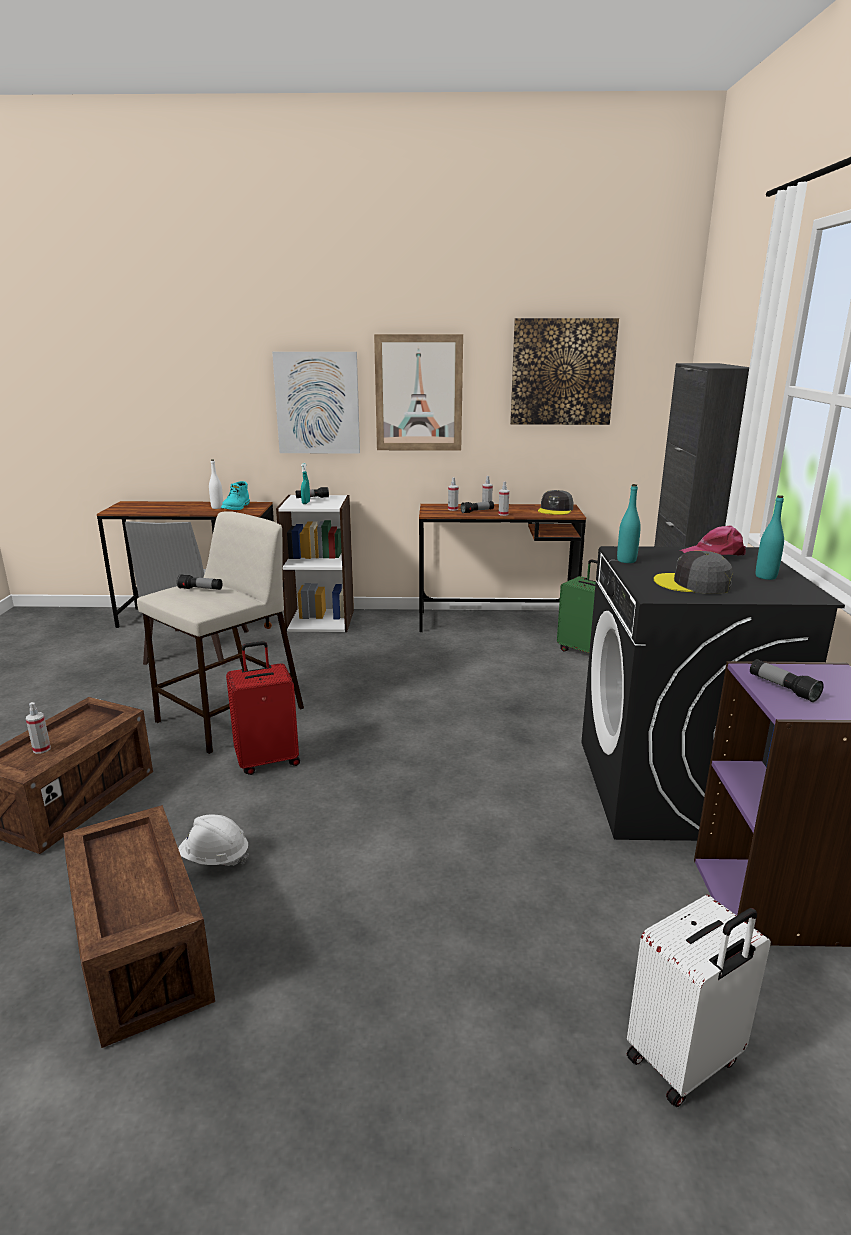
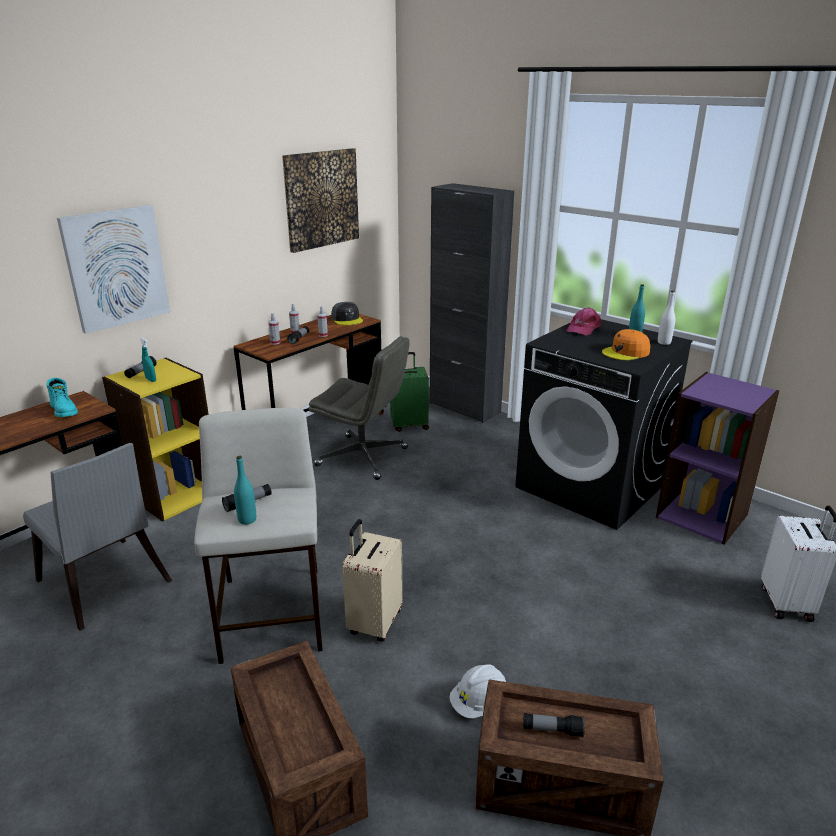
camera: 50 degrees left, 5 degrees up
(42, 749) = (301, 730): spray bottle -> none
(217, 507) = (40, 418): white bottle -> white bottle (664, 342)
(267, 760) = (374, 622): red suitcase -> beige suitcase
(321, 620) = (174, 495): white bookcase -> yellow bookcase
(418, 393) = (213, 238): picture -> none
(492, 656) = (363, 457): none -> grey office chair
(626, 560) = (565, 349): turquoise bottle -> turquoise bottle (247, 520)
(693, 584) = (626, 352): grey cap -> orange cap
(782, 688) = (722, 396): flashlight -> flashlight (552, 730)

